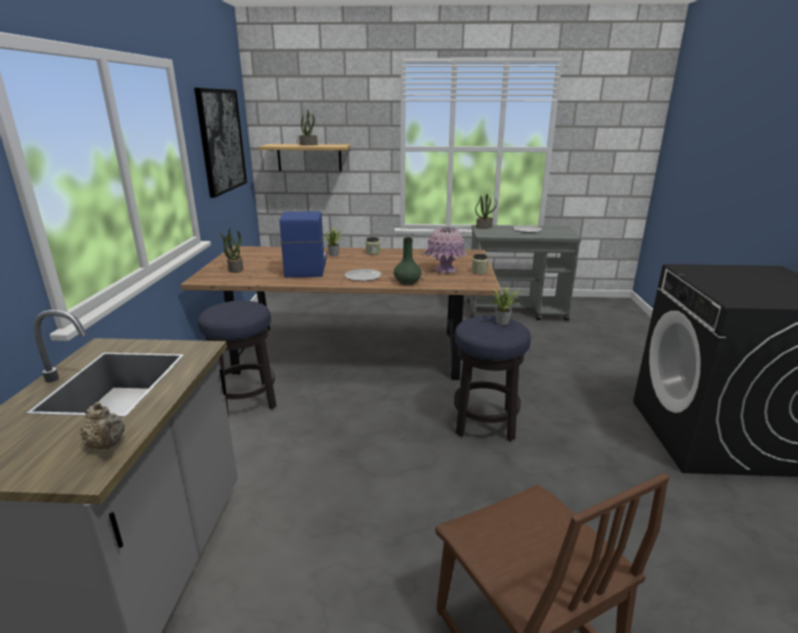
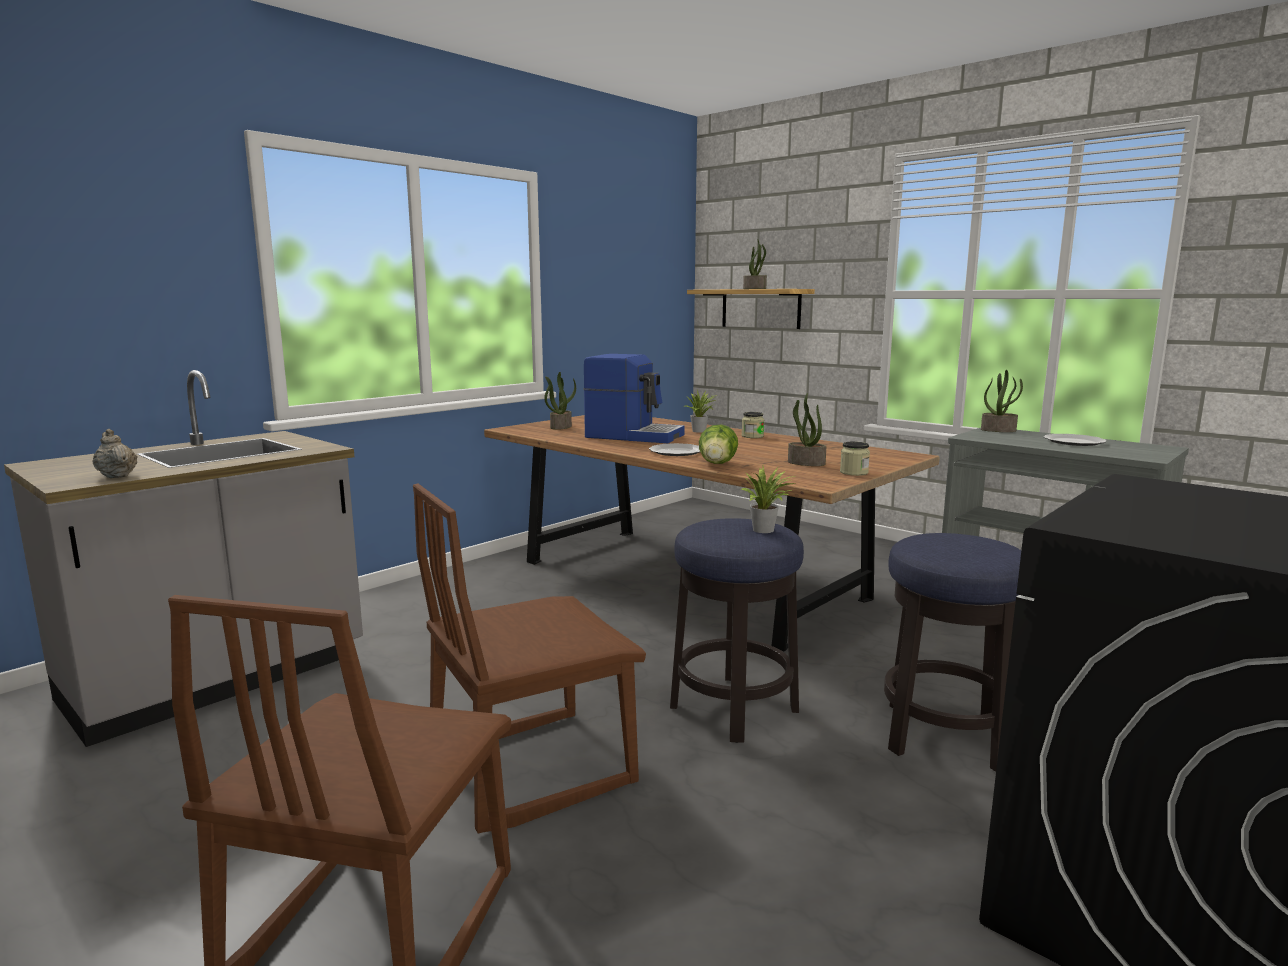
camera: 40 degrees right, 10 degrees down
(107, 445) = (117, 476): beige teapot -> beige teapot turned 135 degrees clockwise
(221, 141) = (623, 277): picture -> none
(246, 401) = (501, 588): stool -> stool (944, 736)
(305, 267) = (634, 436): coffee machine -> coffee machine turned 75 degrees clockwise
(407, 282) = (717, 464): green vase -> lettuce
(445, 270) = (805, 463): pink vase -> potted plant
(450, 506) = (530, 767): none -> brown chair

